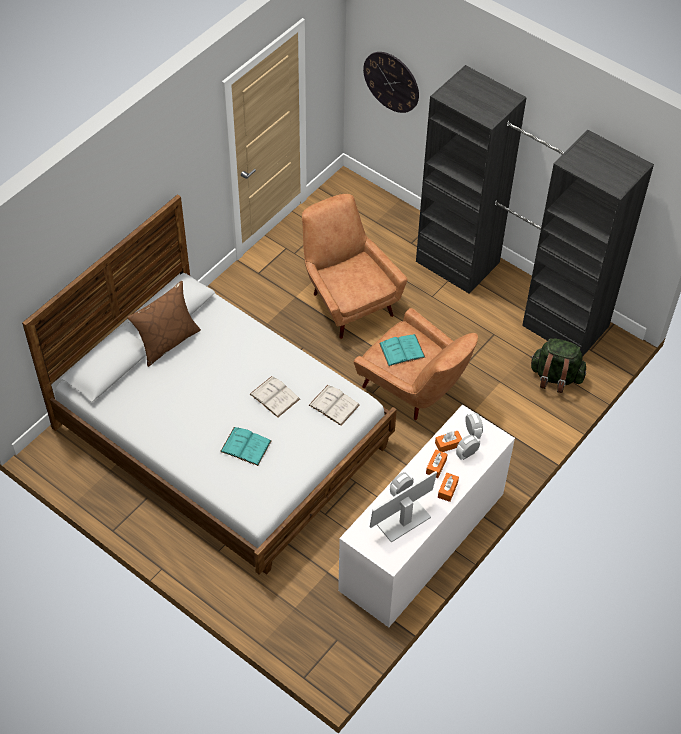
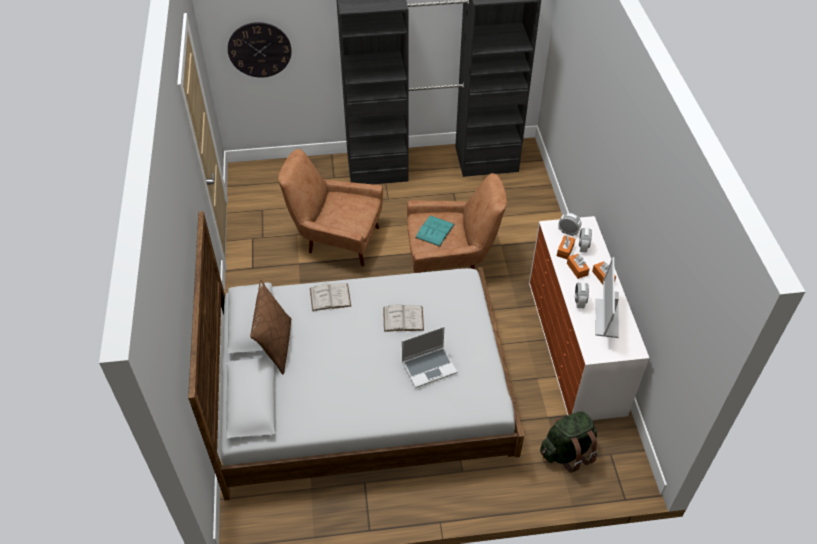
camera: 45 degrees left, 5 degrees down
(245, 446) = (429, 367): turquoise book -> laptop
(334, 405) = (449, 292): white book -> white book (330, 297)
(555, 377) = (519, 190): green backpack -> green backpack (567, 452)

